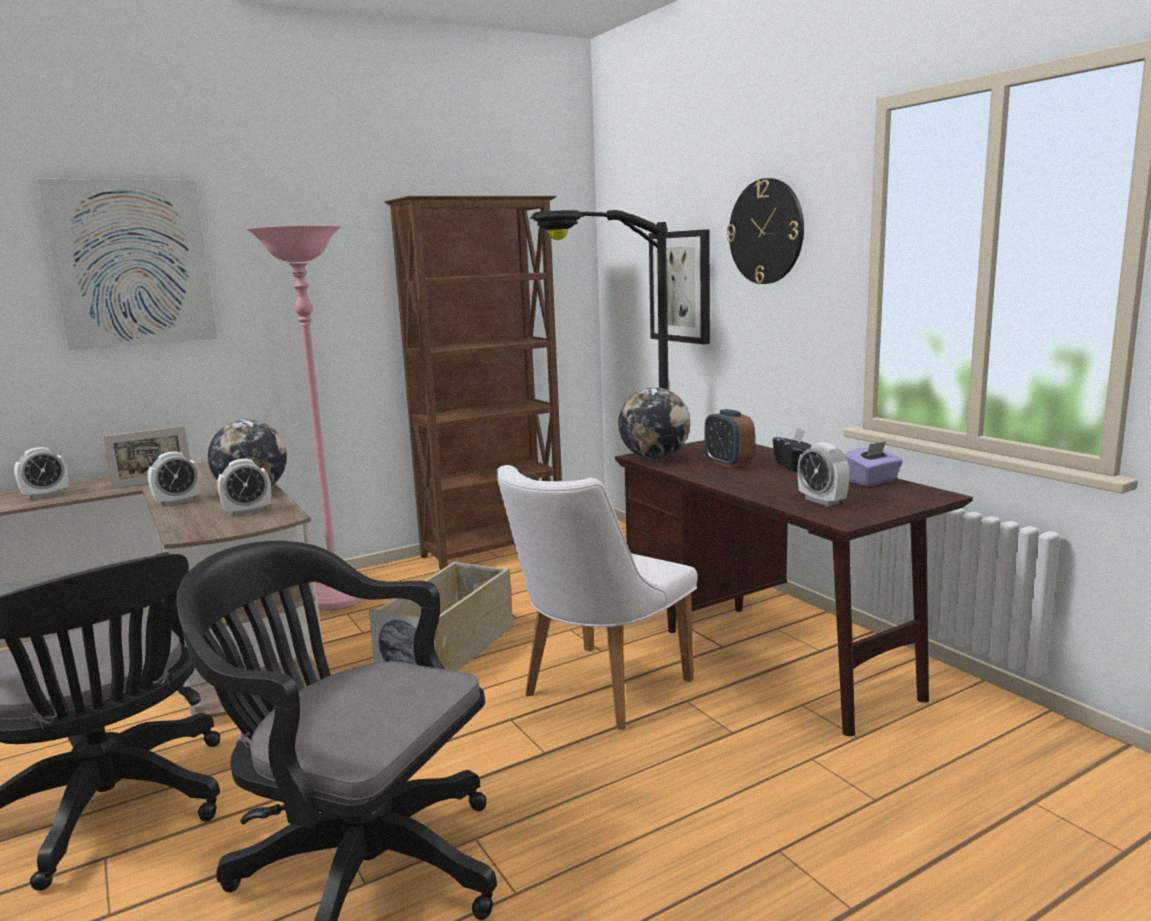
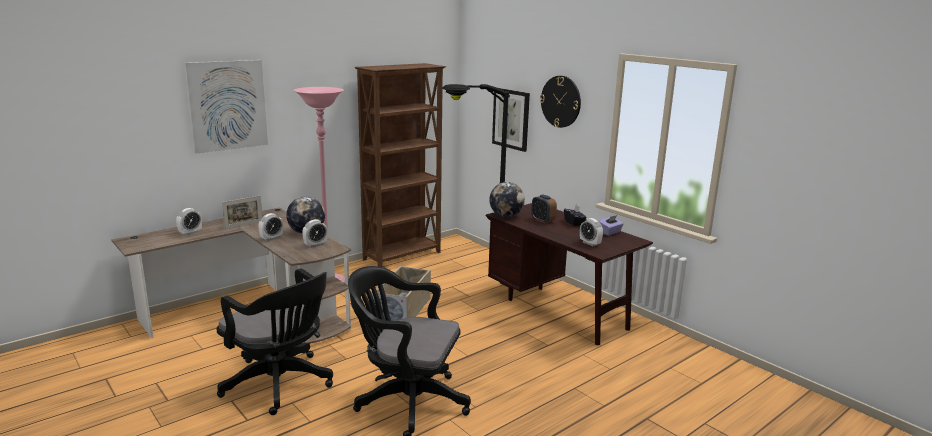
camera: 10 degrees left, 5 degrees up
(596, 692) = (482, 329): white chair -> none

